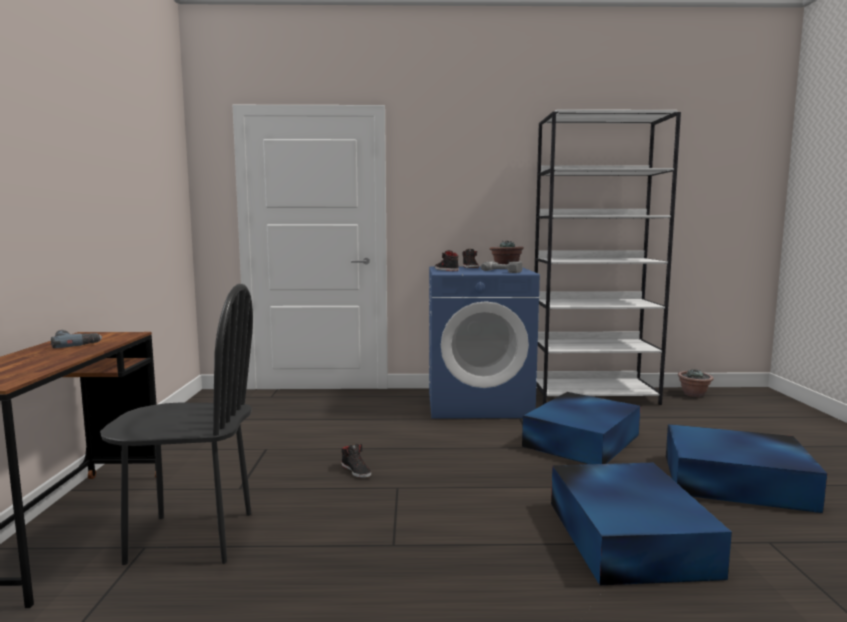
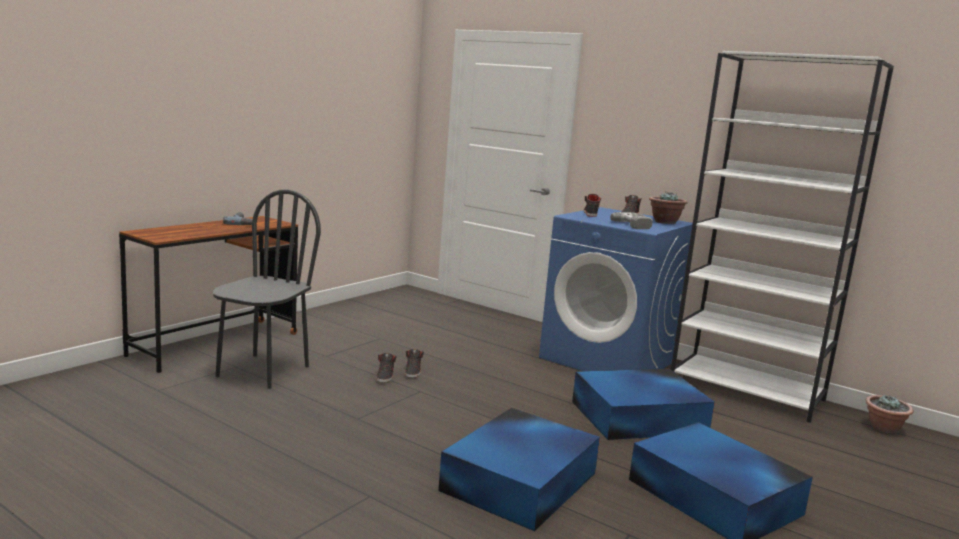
camera: 35 degrees right, 5 degrees up
(191, 537) = (262, 371): black chair -> black chair turned 105 degrees counterclockwise
(339, 486) = (385, 376): none -> black shoe

